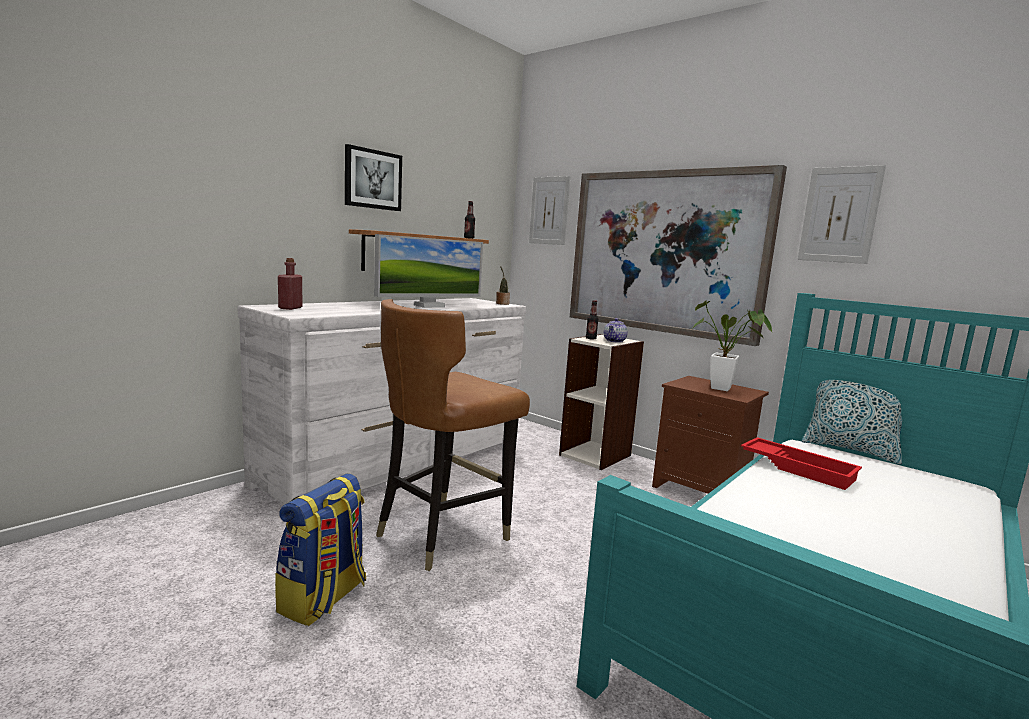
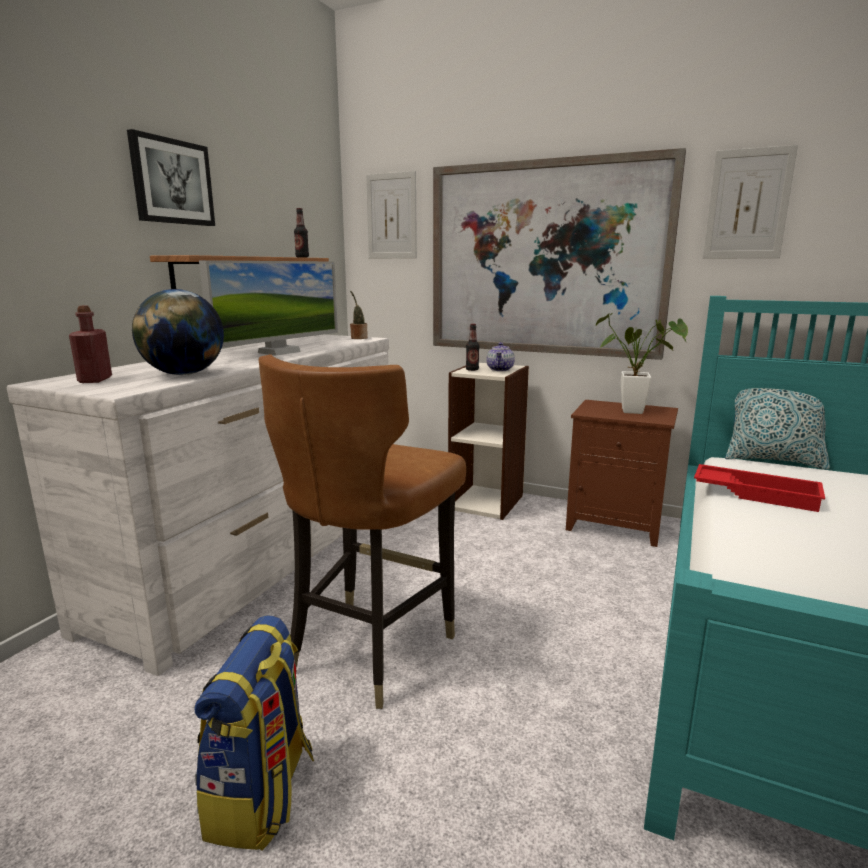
camera: 15 degrees left, 5 degrees up
(347, 311) = (184, 374): none -> globe

